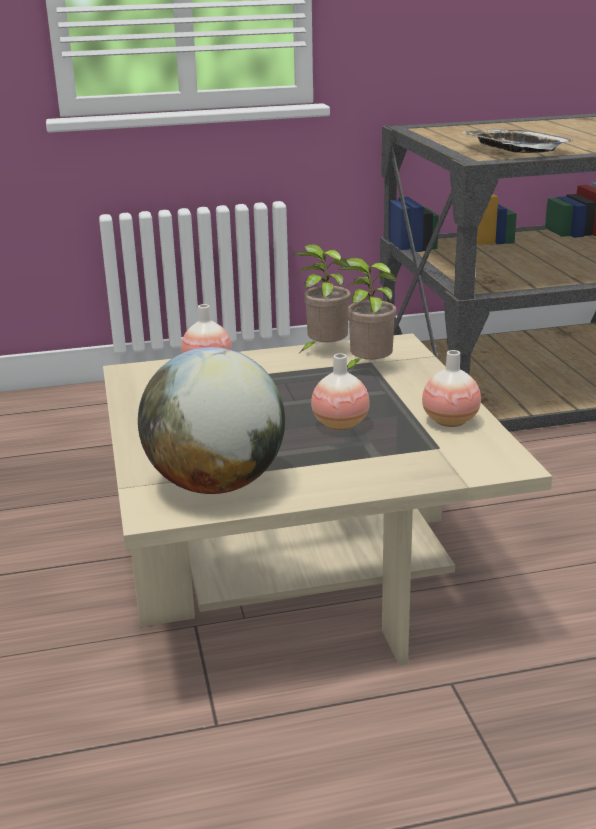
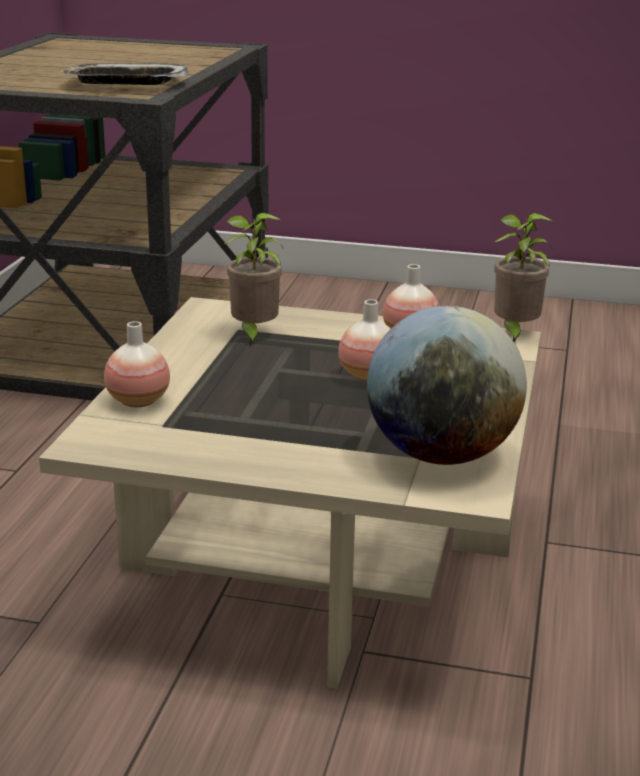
camera: 65 degrees left, 0 degrees up
(324, 351) = (180, 340): potted plant -> potted plant (514, 333)

